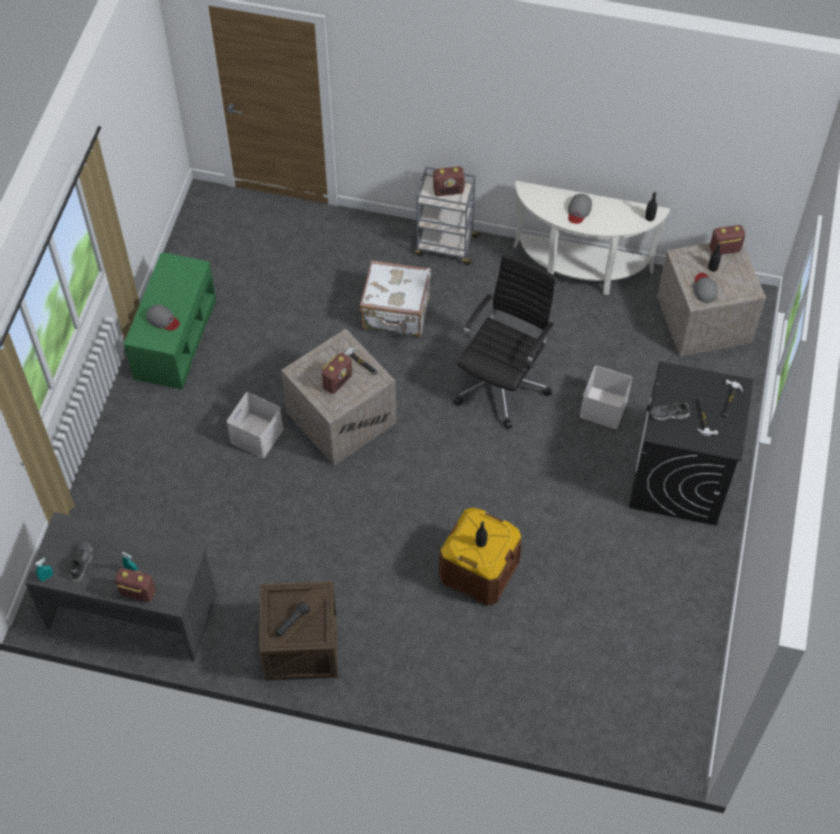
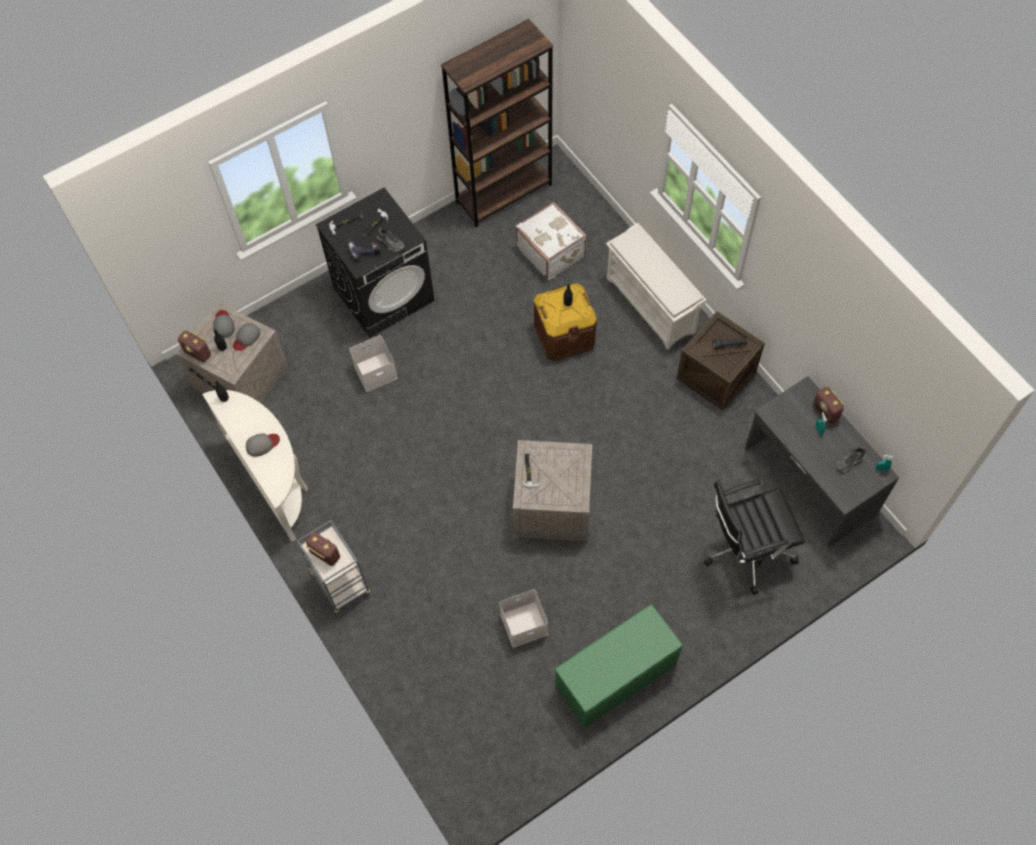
camera: 135 degrees left, 5 degrees up
(163, 319) = (635, 641): grey cap -> grey cap (223, 325)
(257, 436) = (623, 539): white storage box -> white storage box (524, 623)
(337, 381) = (558, 470): radio -> none
(396, 313) = (434, 556): white suitcase -> white suitcase (551, 251)
(427, 669) = (652, 305): none -> white shoe rack
(502, 383) = (420, 441): black office chair -> black office chair (745, 550)
(684, 390) = (364, 249): none -> power drill
(692, 672) = (504, 193): none -> brown bookcase

